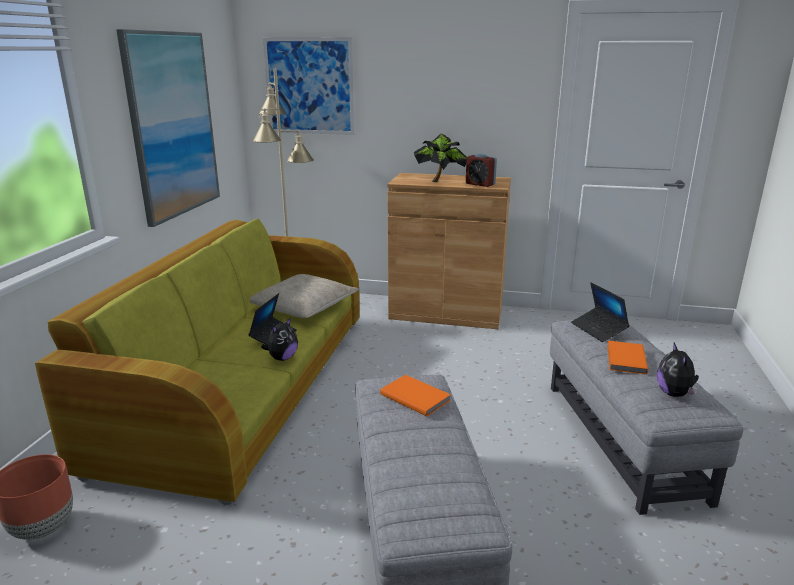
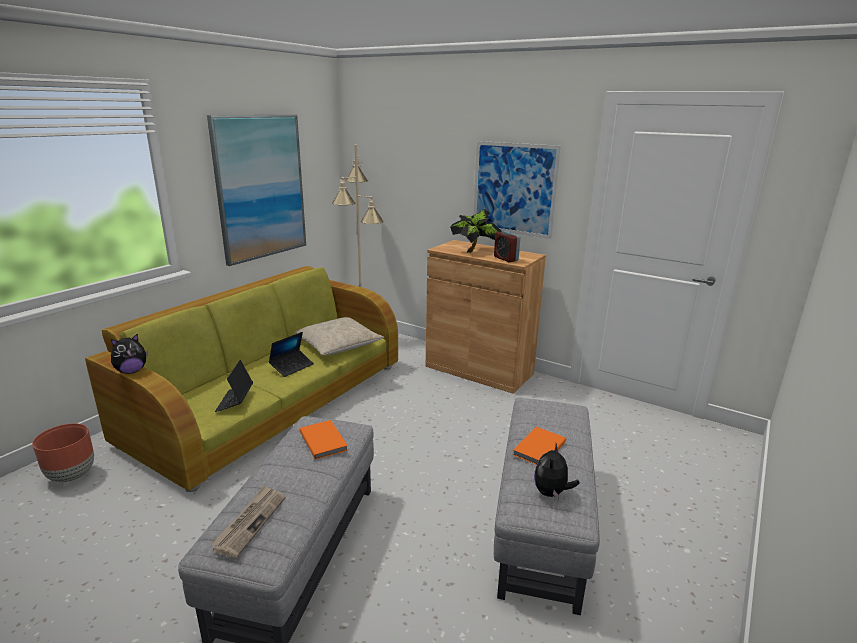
camera: 20 degrees right, 0 degrees up
(282, 358) = (282, 385): plush toy -> plush toy (131, 371)
(309, 86) = (389, 159): picture -> picture (514, 189)
(425, 492) = (250, 522): none -> newspaper
(598, 329) = (544, 414): laptop -> laptop (235, 401)

